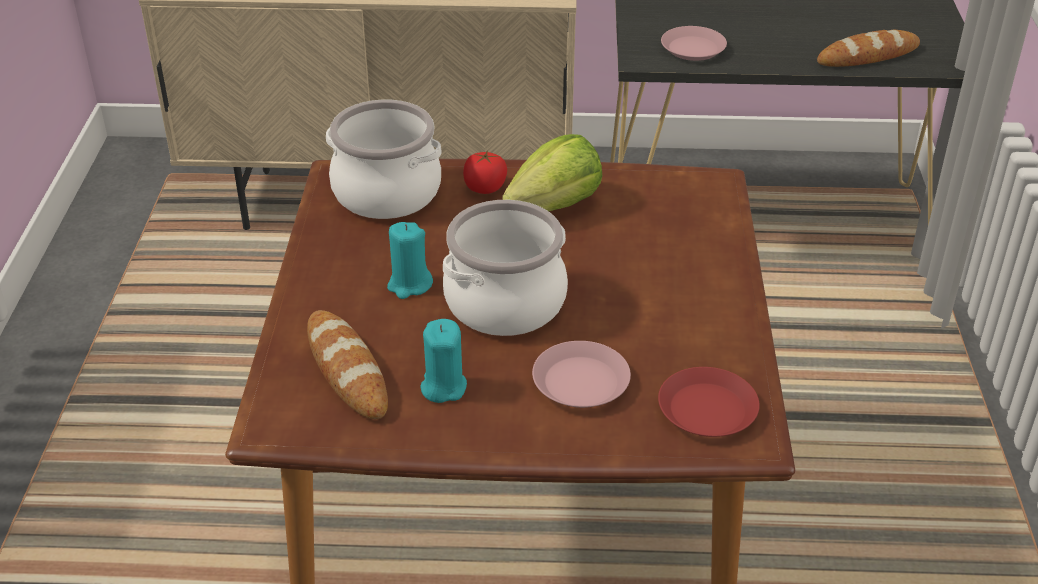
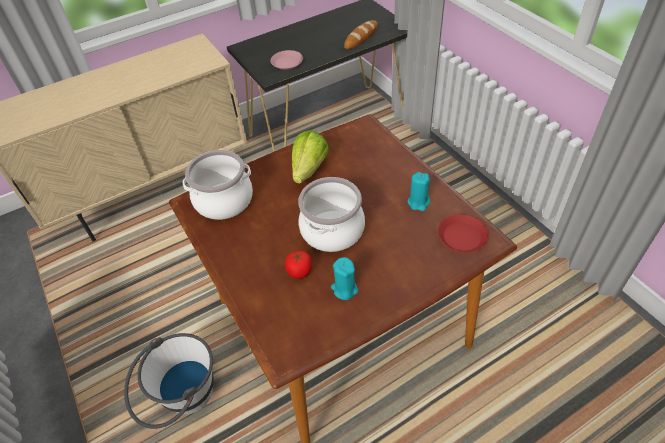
camera: 30 degrees left, 10 degrees up
(188, 512) = (181, 399): none -> white bucket
(347, 369) = (291, 306): bread -> none
(409, 285) = (280, 244): turquoise candle -> turquoise candle (418, 202)
(485, 188) = (268, 175): tomato -> tomato (299, 271)
(580, 382) = (400, 252): pink plate -> none

